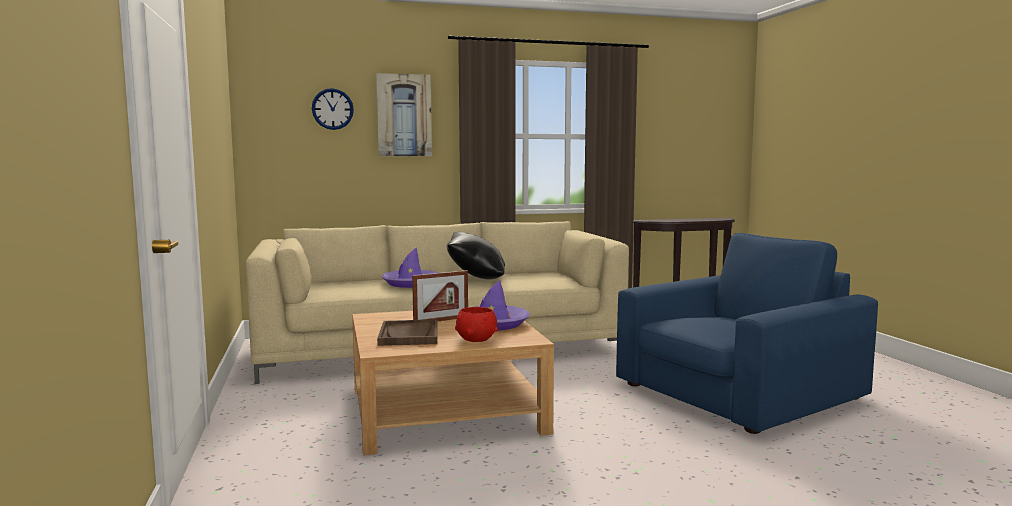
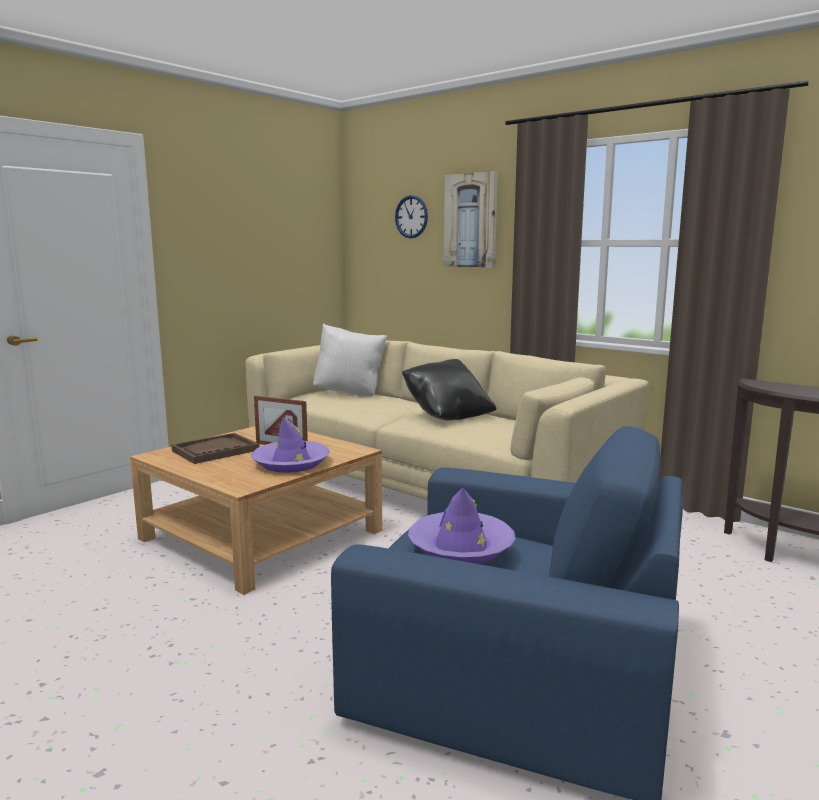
camera: 55 degrees right, 5 degrees up
(344, 283) = (350, 393): none -> white pillow
(410, 283) = (379, 406): purple hat -> purple hat (461, 547)
(476, 340) = (221, 471): red bowl -> none

